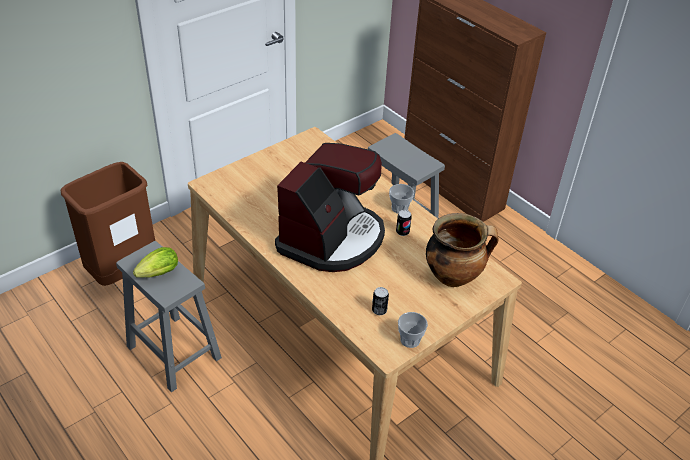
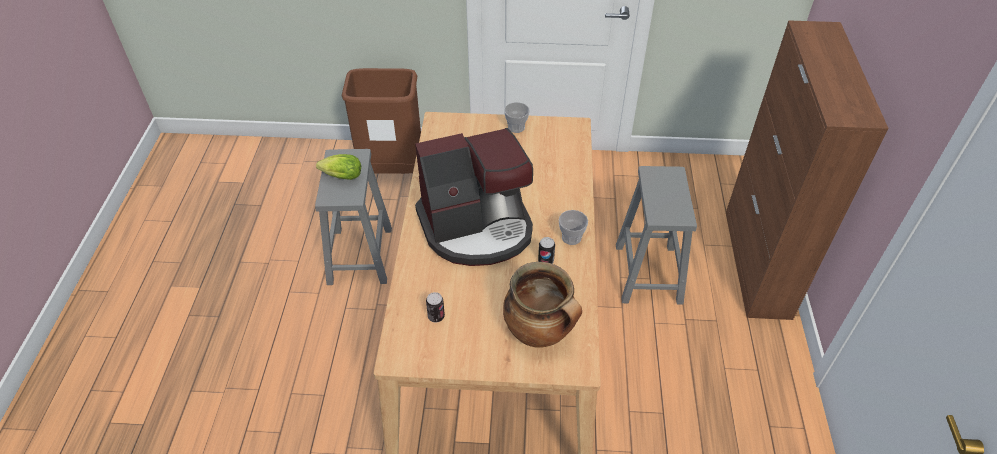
camera: 45 degrees right, 5 degrees up
(410, 340) = (428, 361): cup -> cup (516, 127)

